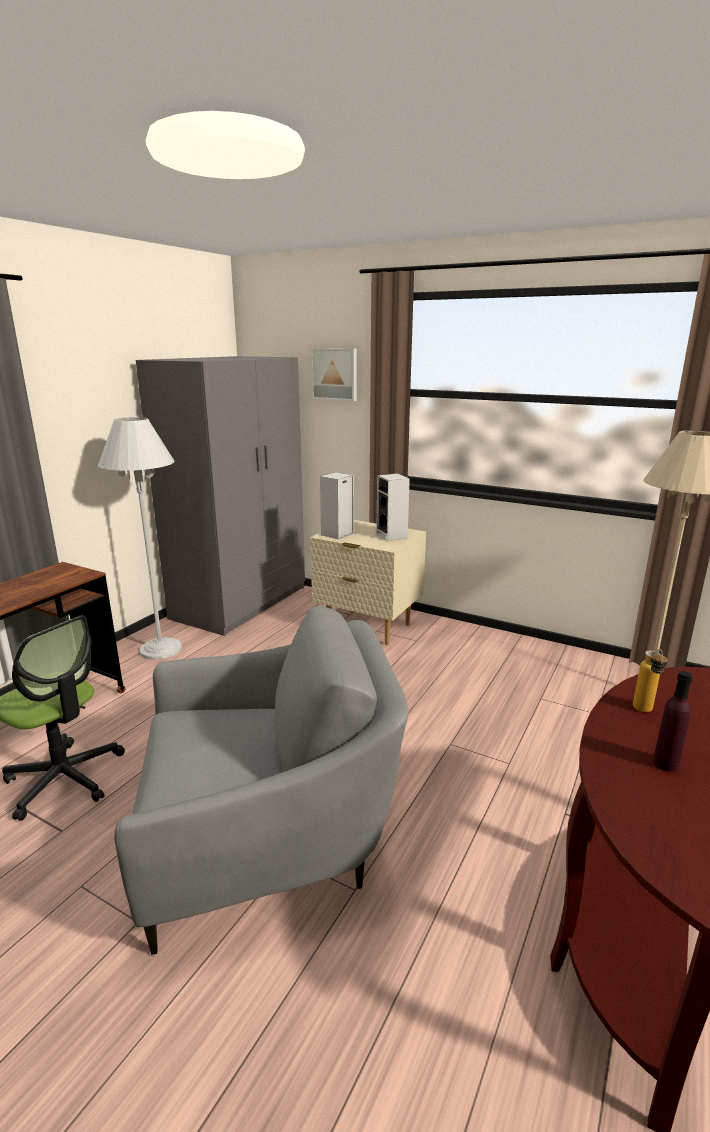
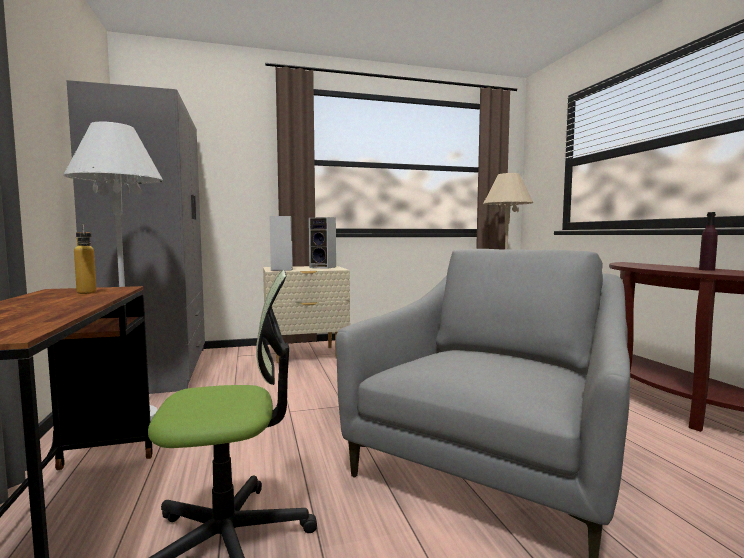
camera: 45 degrees left, 15 degrees down
(335, 374) = (234, 146): picture -> none
(644, 712) = (653, 266): bottle -> bottle (87, 293)

